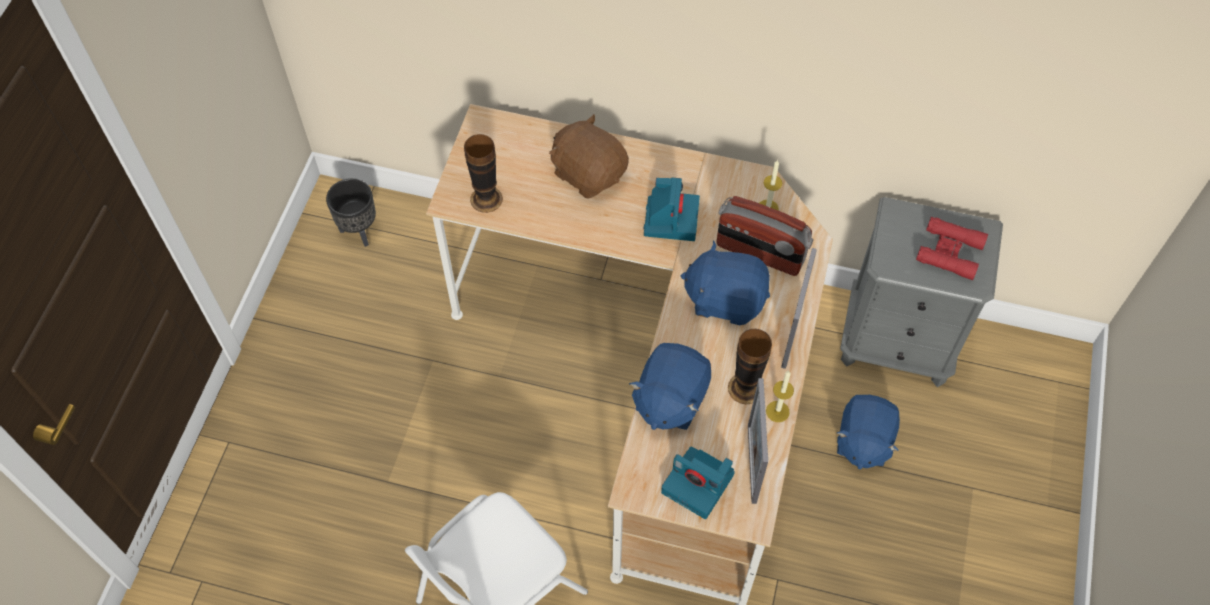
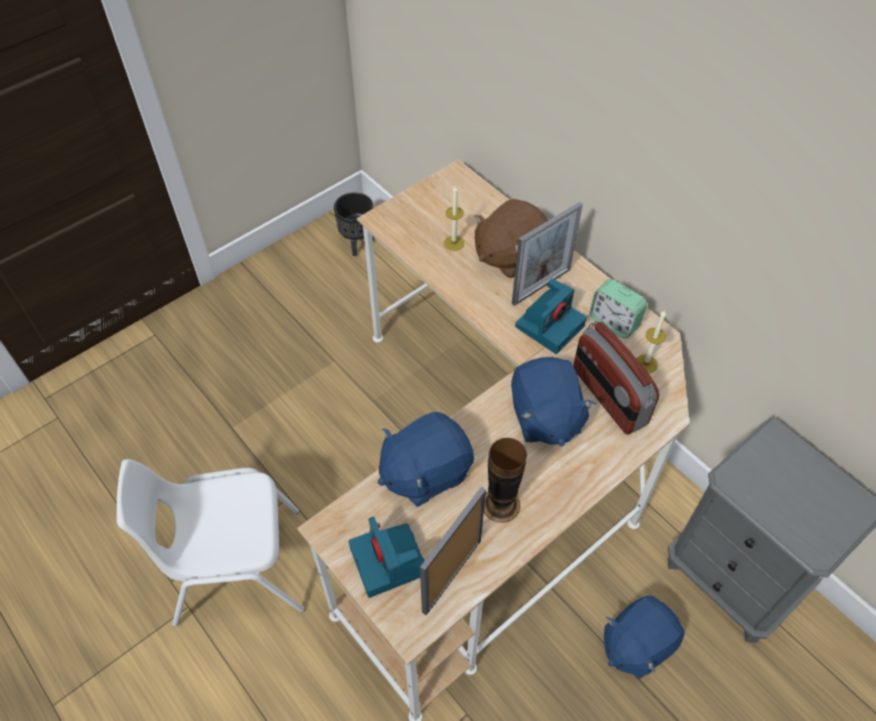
camera: 35 degrees right, 5 degrees down
(486, 199) = (410, 231): vase -> none
(589, 173) = (509, 254): brown plush toy -> brown plush toy turned 120 degrees counterclockwise
(718, 187) = (614, 322): none -> alarm clock
(725, 299) = (544, 417): blue plush toy -> blue plush toy turned 150 degrees counterclockwise
(777, 411) = (514, 544): candle -> candle (454, 243)
(792, 334) = (583, 483): picture frame -> picture frame (541, 286)
(949, 252) = (808, 504): red binoculars -> none

